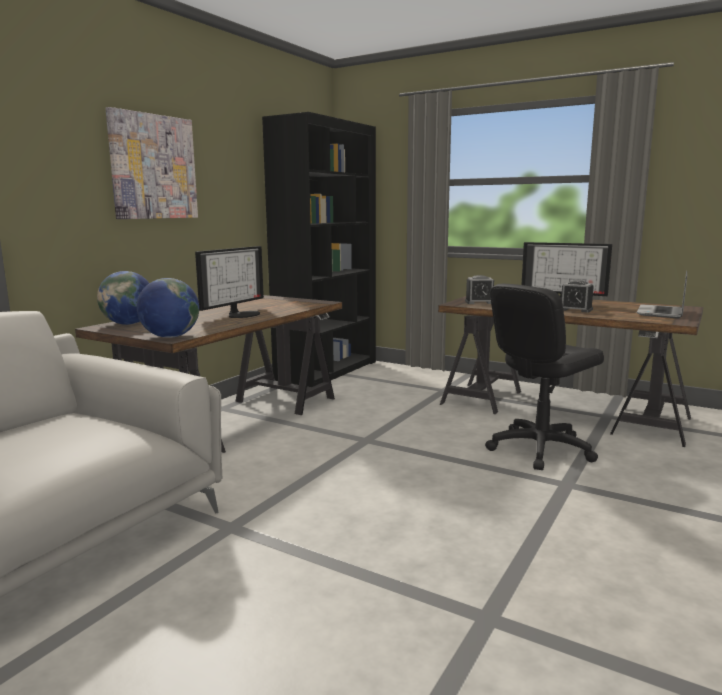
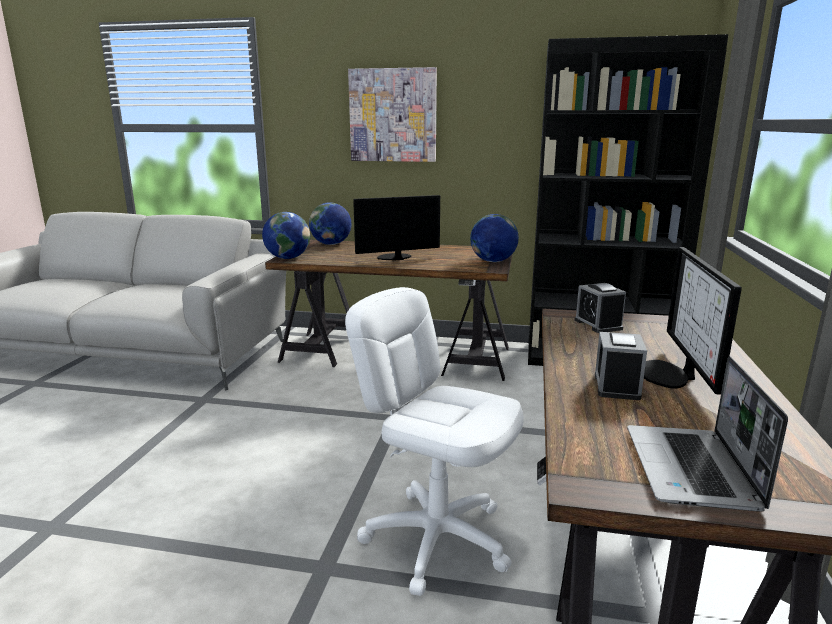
camera: 70 degrees right, 5 degrees up
(241, 314) = (394, 258): monitor -> monitor turned 150 degrees clockwise
(300, 300) = (493, 261): none -> globe
(539, 449) = (437, 538): black office chair -> white office chair
(661, 313) = (692, 469): laptop -> laptop turned 90 degrees counterclockwise

